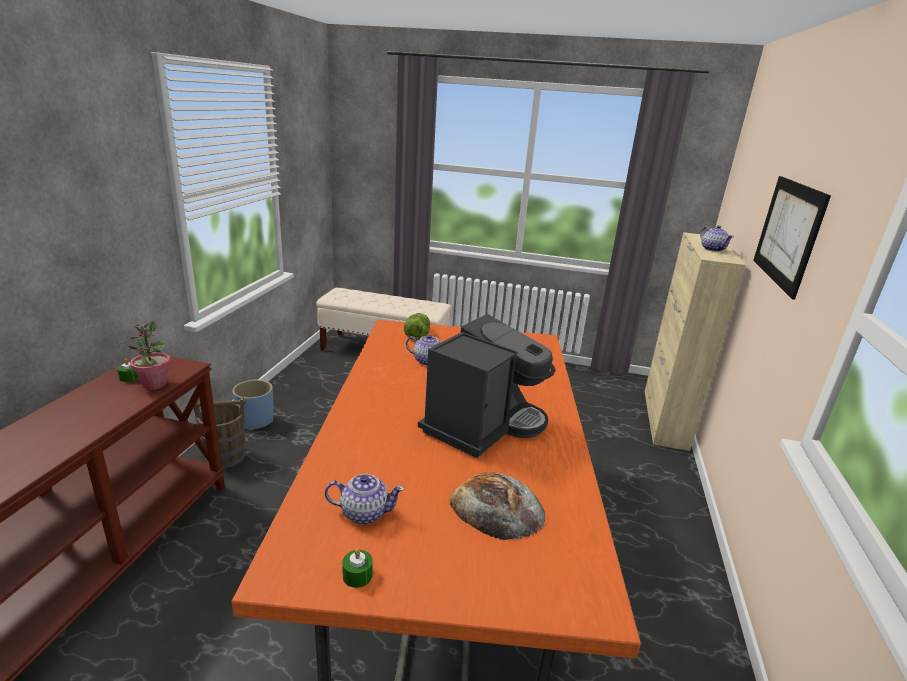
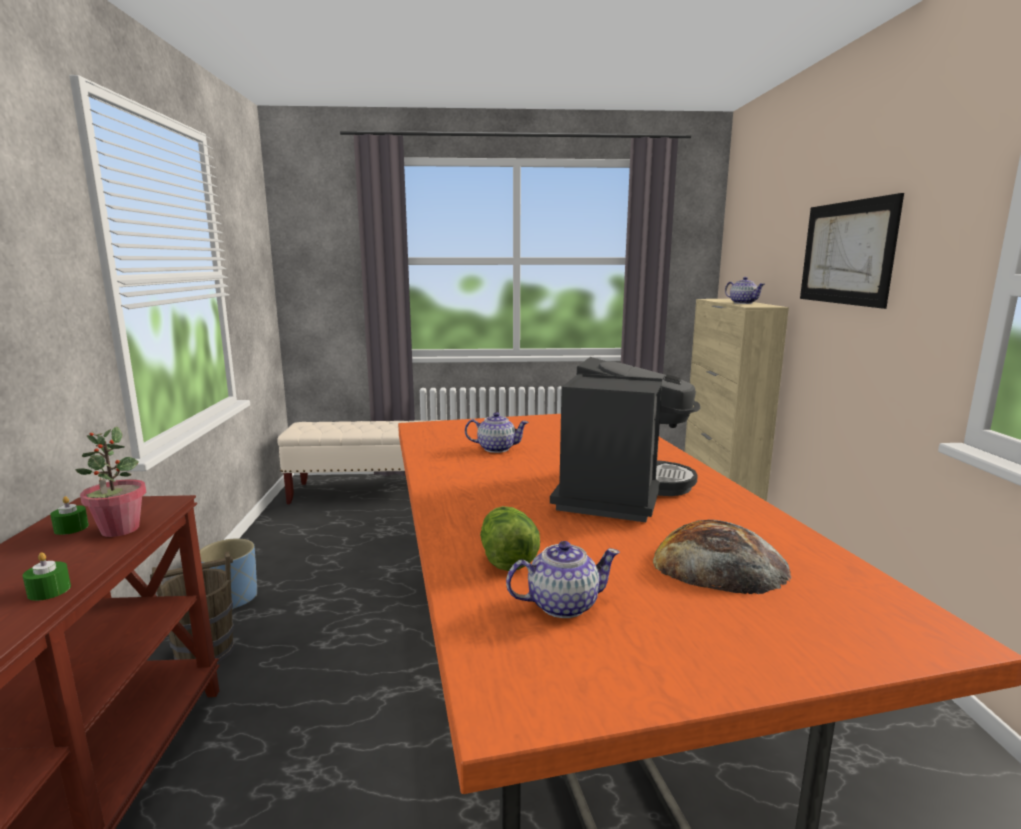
camera: 15 degrees left, 10 degrees down
(357, 575) = (623, 677): green candle -> green candle (49, 591)
(417, 335) = (460, 429): lettuce -> lettuce (506, 556)

